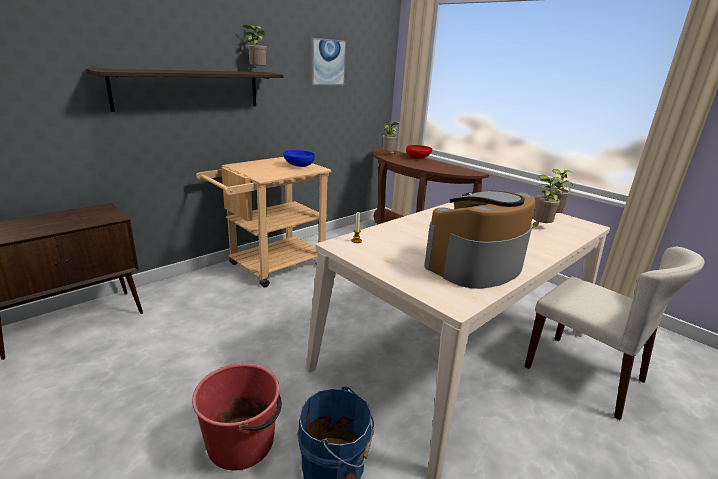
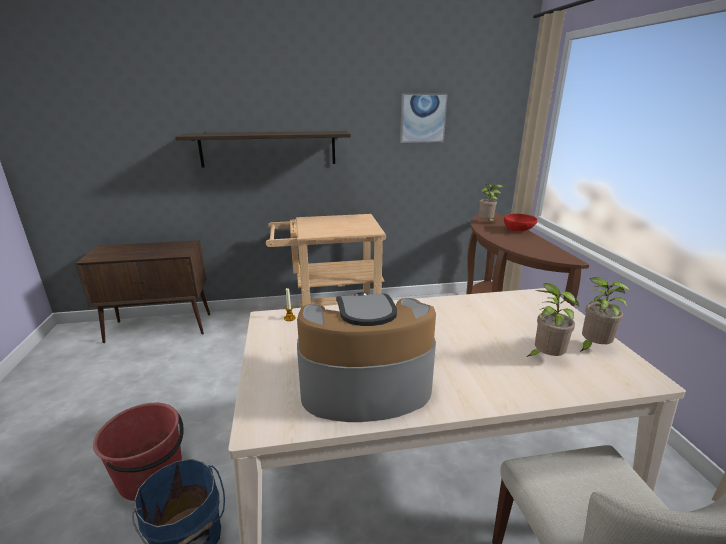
camera: 35 degrees right, 0 degrees up
(256, 72) = (331, 131): potted plant -> none
(298, 166) = (359, 225): blue bowl -> none

